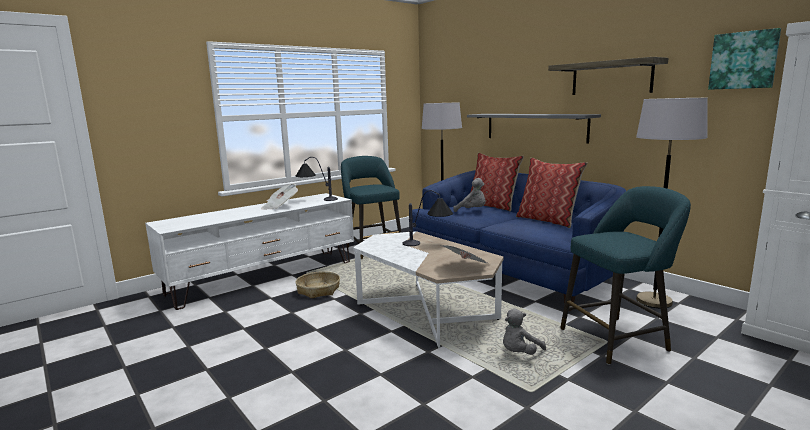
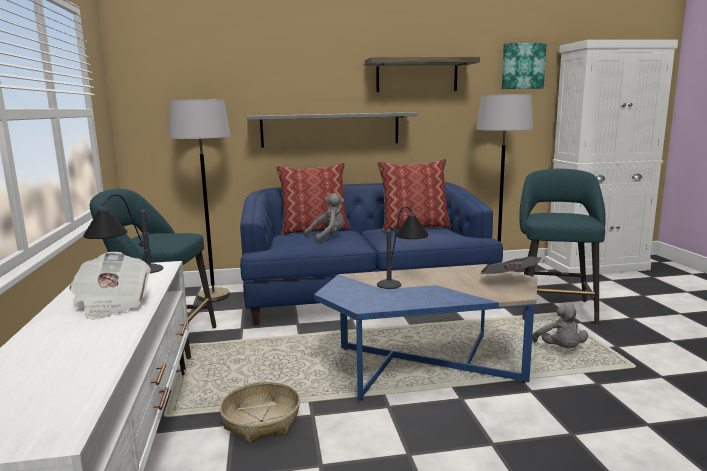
camera: 60 degrees left, 0 degrees up
(426, 312) = (427, 364): white coffee table -> blue coffee table

